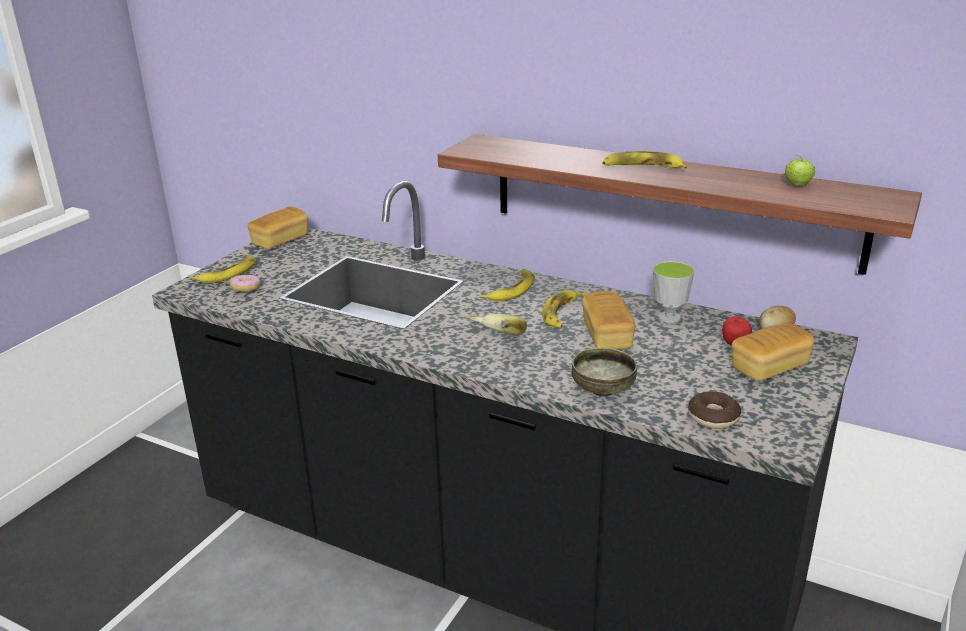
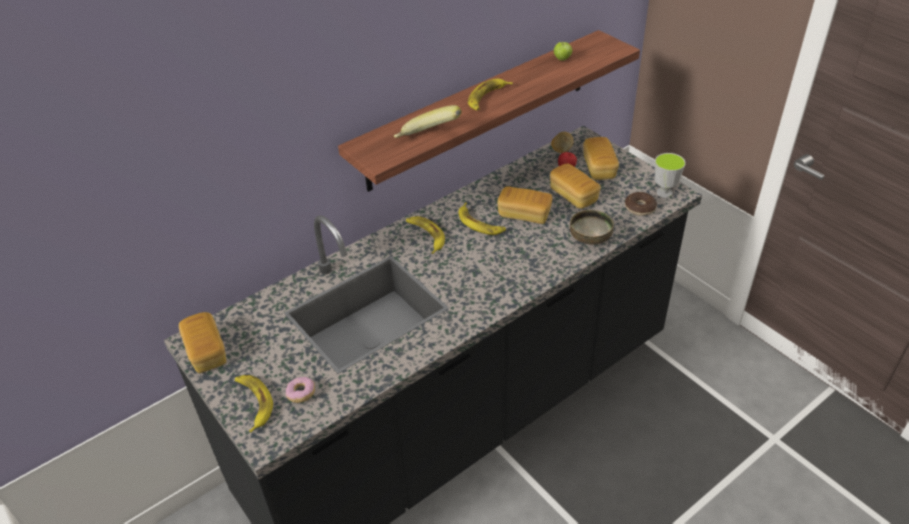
camera: 65 degrees left, 15 degrees up
(492, 341) = (498, 267): banana -> banana (428, 138)
(669, 317) = (517, 181): cup -> cup (664, 192)
(683, 361) = (573, 195): none -> bread

